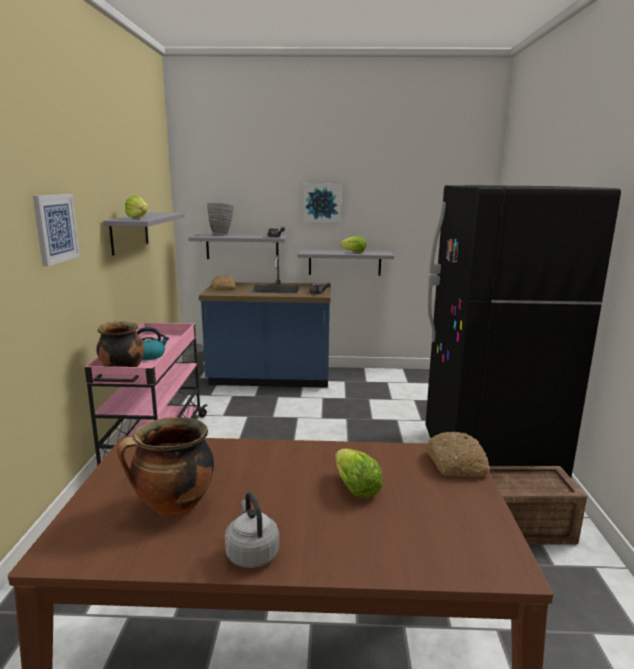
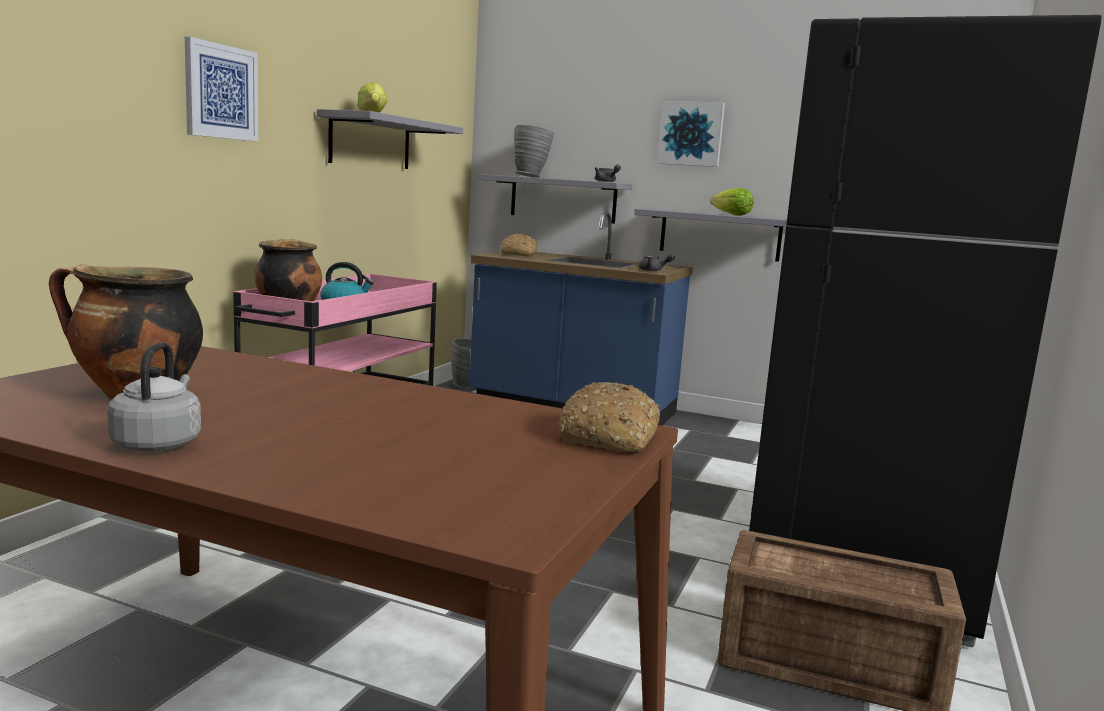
camera: 20 degrees right, 5 degrees down
(356, 488) = (403, 427): lettuce -> none

